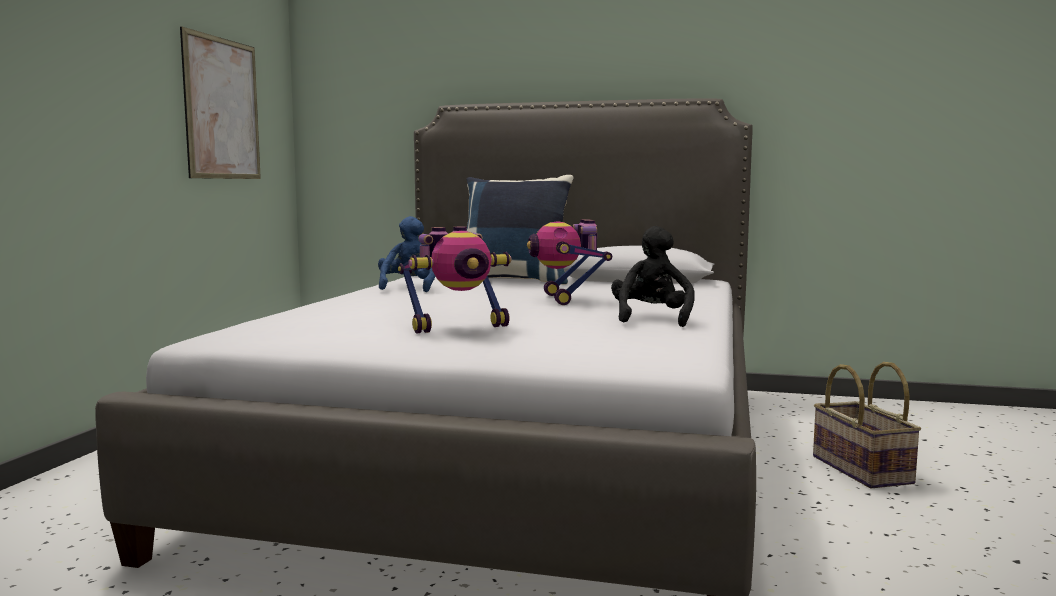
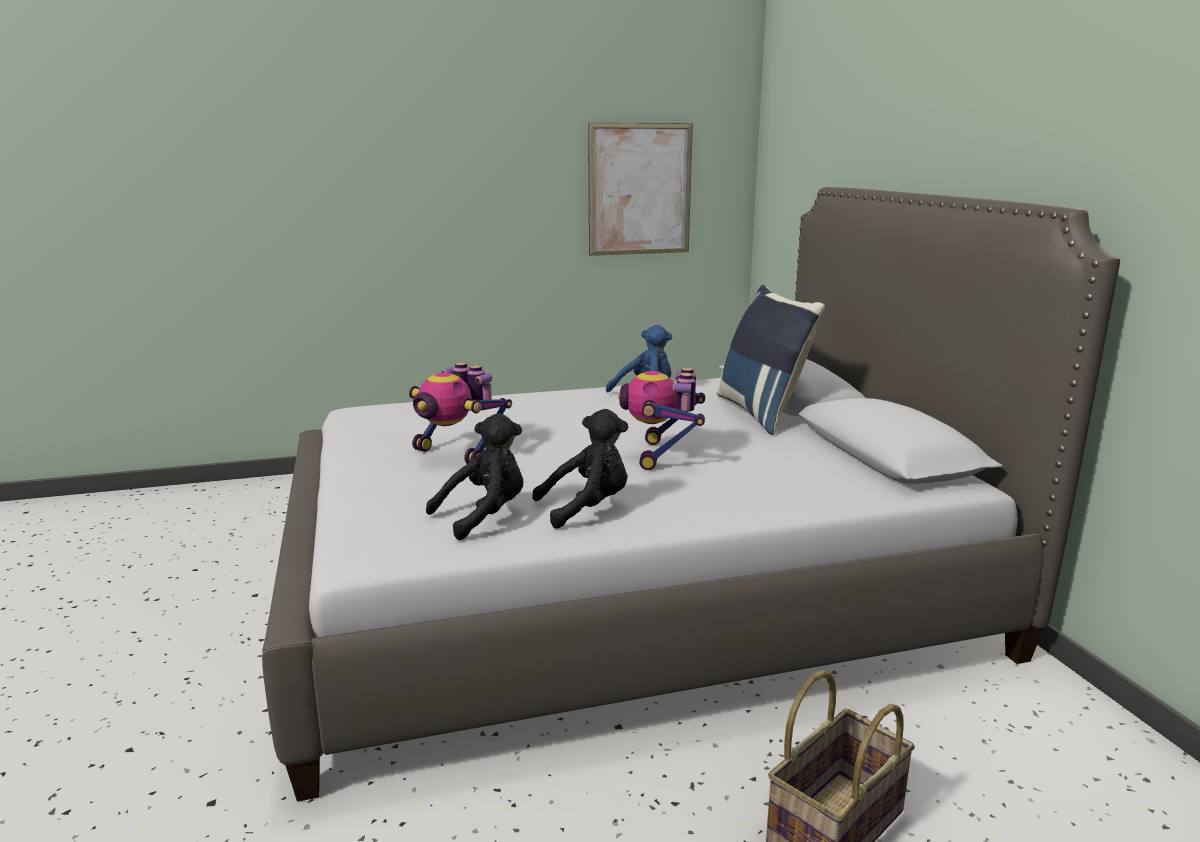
camera: 60 degrees right, 10 degrees up
(567, 299) = (662, 455): toy robot -> toy robot turned 45 degrees counterclockwise
(632, 335) = (485, 516): none -> black plush toy

